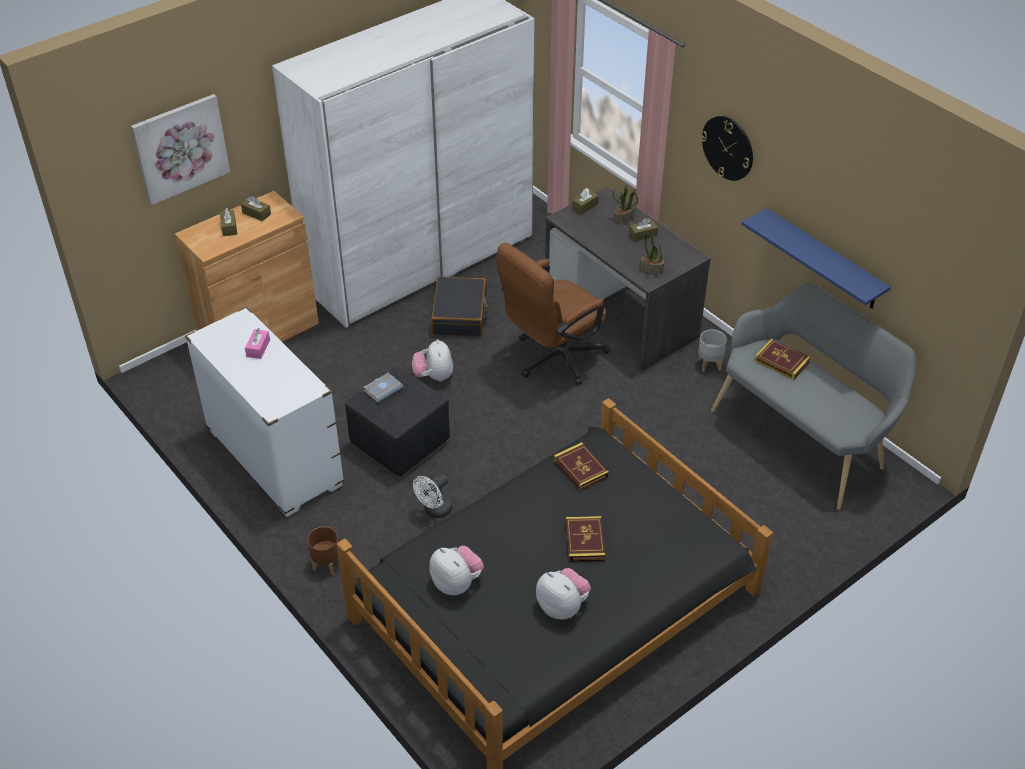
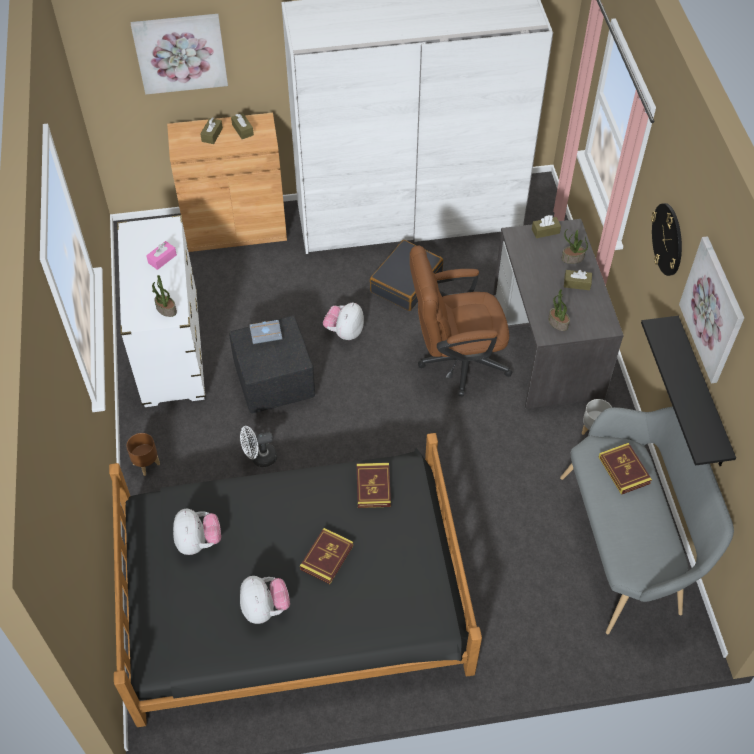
camera: 30 degrees right, 10 degrees up
(297, 387) = (165, 309): none -> potted plant
(815, 174) = (713, 310): none -> picture
(823, 260) = (701, 394): blue shelf -> black shelf

